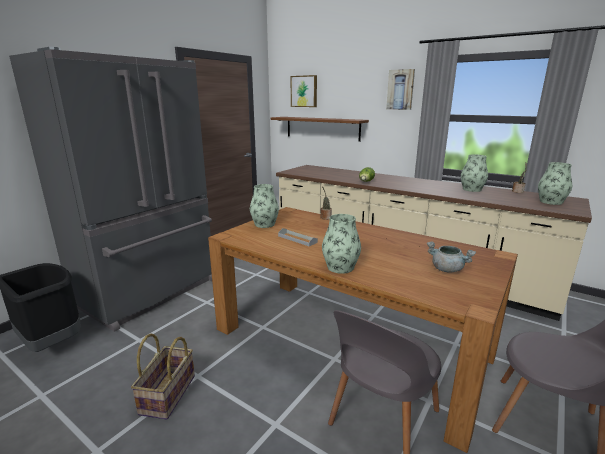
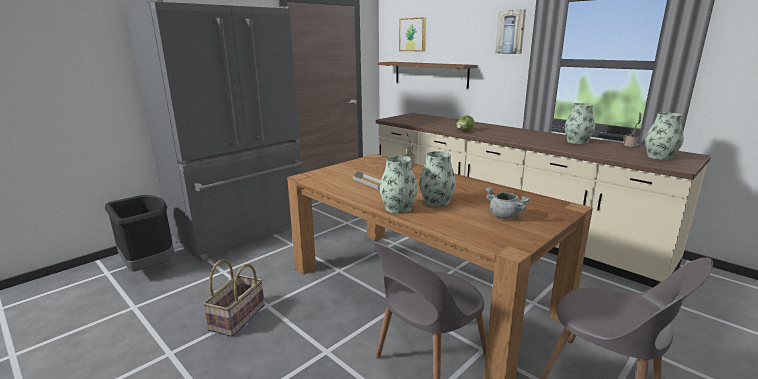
camera: 10 degrees right, 0 degrees up
(264, 224) = (345, 168): vase -> vase (436, 202)

